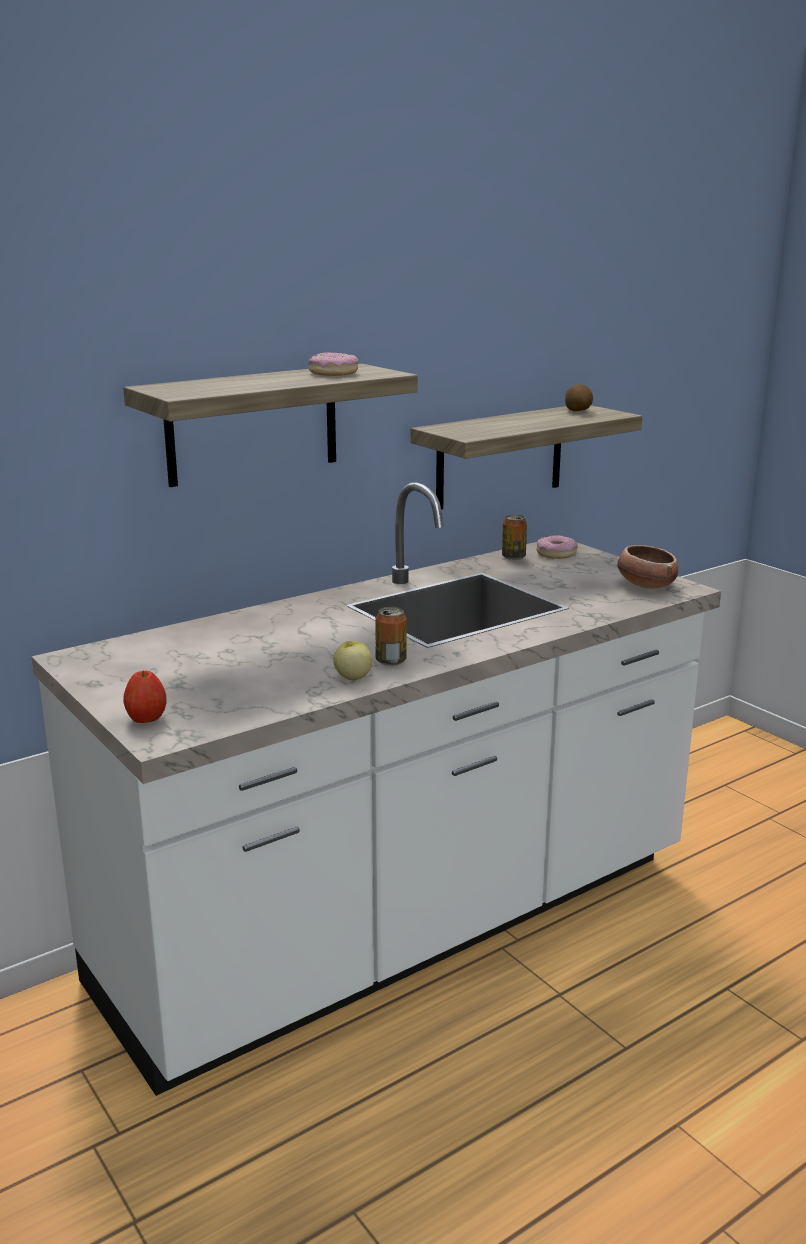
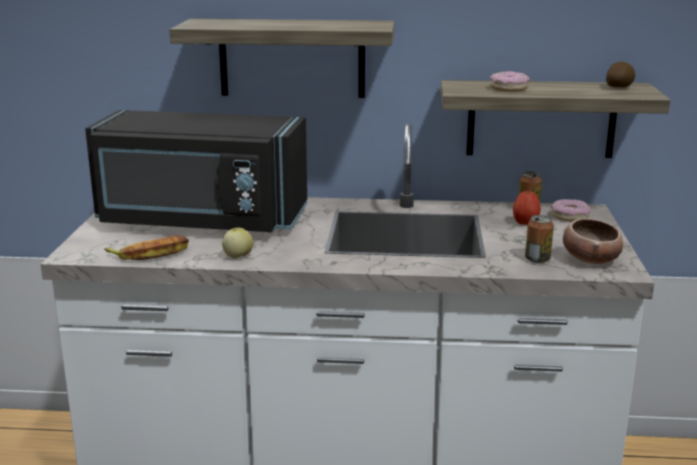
camera: 40 degrees right, 0 degrees up
(146, 720) = (89, 243): apple -> apple (525, 223)
(225, 656) = (200, 221): none -> black microwave
(252, 706) = (150, 254): none -> banana
(333, 373) = (340, 24): donut -> donut (508, 88)
(391, 661) = (281, 254): can -> can (537, 259)

